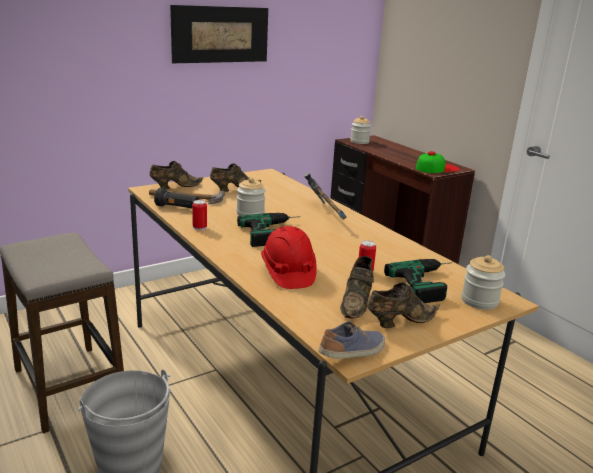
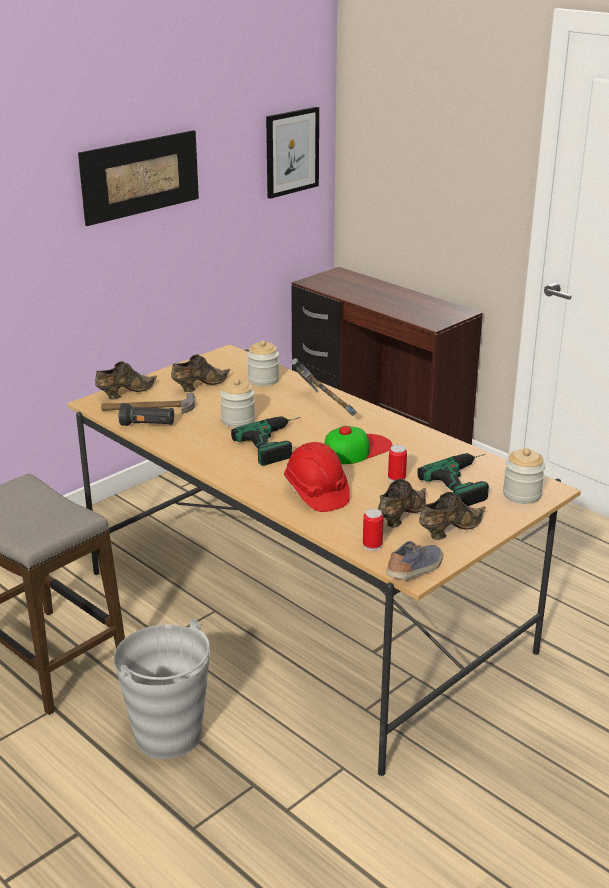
camera: 10 degrees left, 5 degrees up
(199, 228) = (189, 449): can -> can (372, 545)
(345, 41) = (292, 152): none -> picture
(357, 302) = (401, 516): brown shoe -> brown shoe turned 150 degrees counterclockwise
(359, 142) = (325, 282): jar -> jar (263, 380)
(437, 168) = (436, 316): cap -> cap (357, 449)

